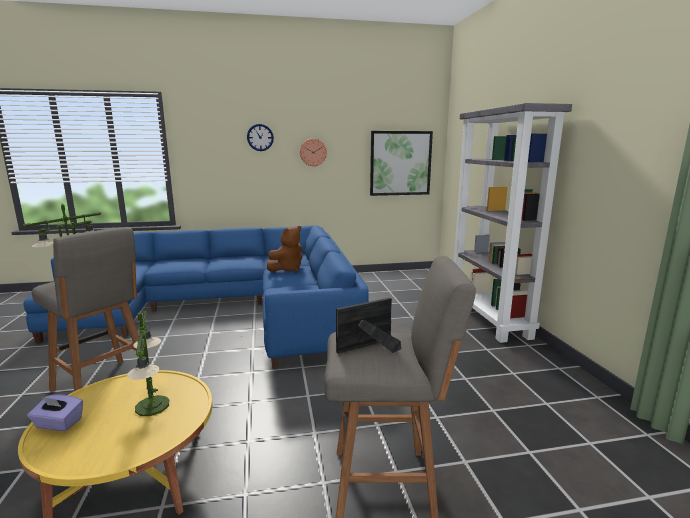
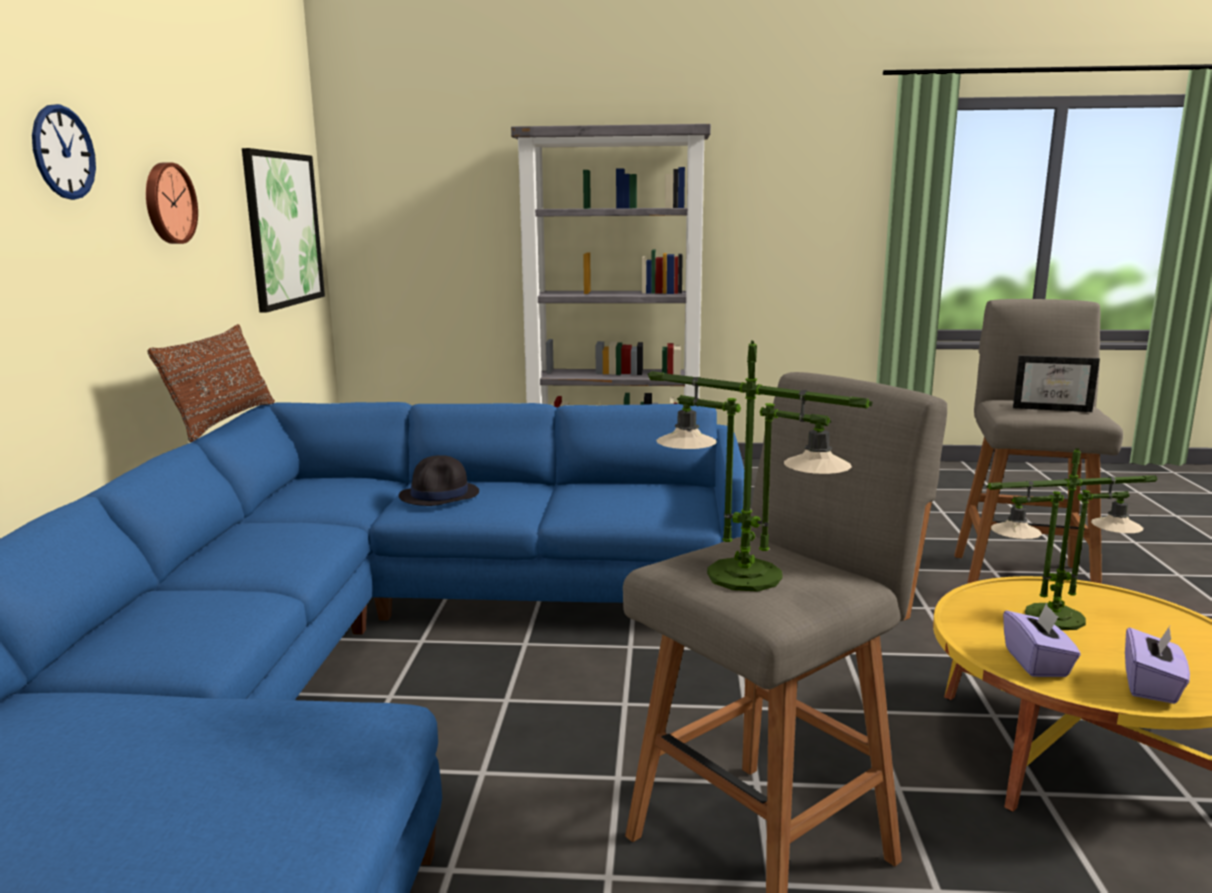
camera: 75 degrees left, 0 degrees up
(104, 395) = (1037, 663): none -> purple tissue box
(287, 269) = (440, 495): brown plush toy -> black hat
(289, 226) = (224, 421): none -> brown pillow
(366, 349) = (1052, 408): picture frame -> picture frame turned 60 degrees counterclockwise

